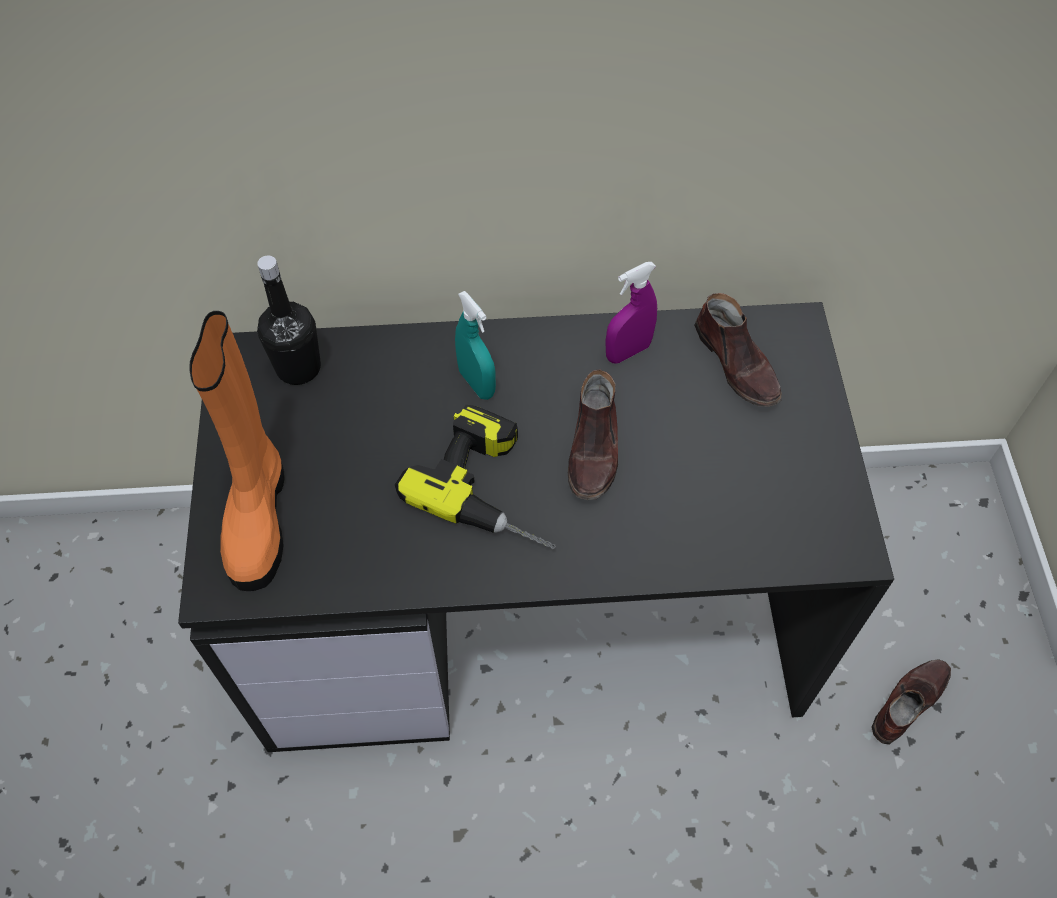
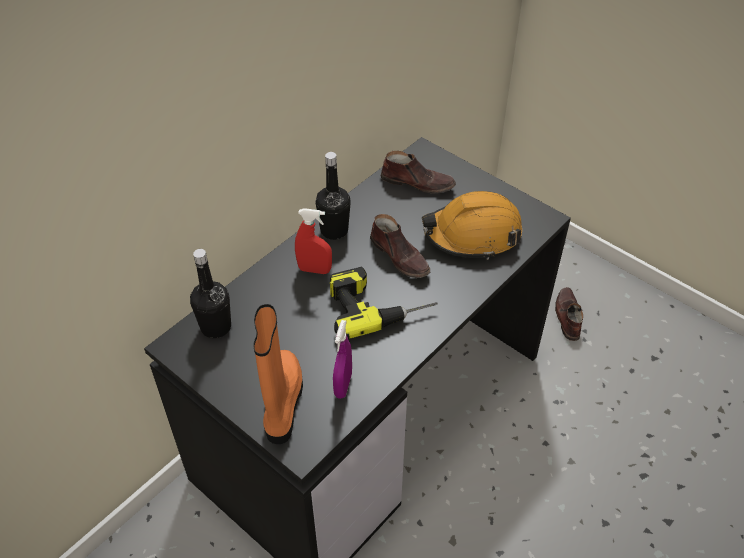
camera: 45 degrees left, 10 degrees down
(258, 516) = (281, 403): orange boot -> orange boot turned 135 degrees counterclockwise
(477, 383) = (314, 270): turquoise spray bottle -> red spray bottle
(557, 350) = (334, 230): none -> black bottle
(628, 352) = (366, 209): purple spray bottle -> purple spray bottle (343, 385)
(721, 493) = (472, 235): none -> orange hard hat

